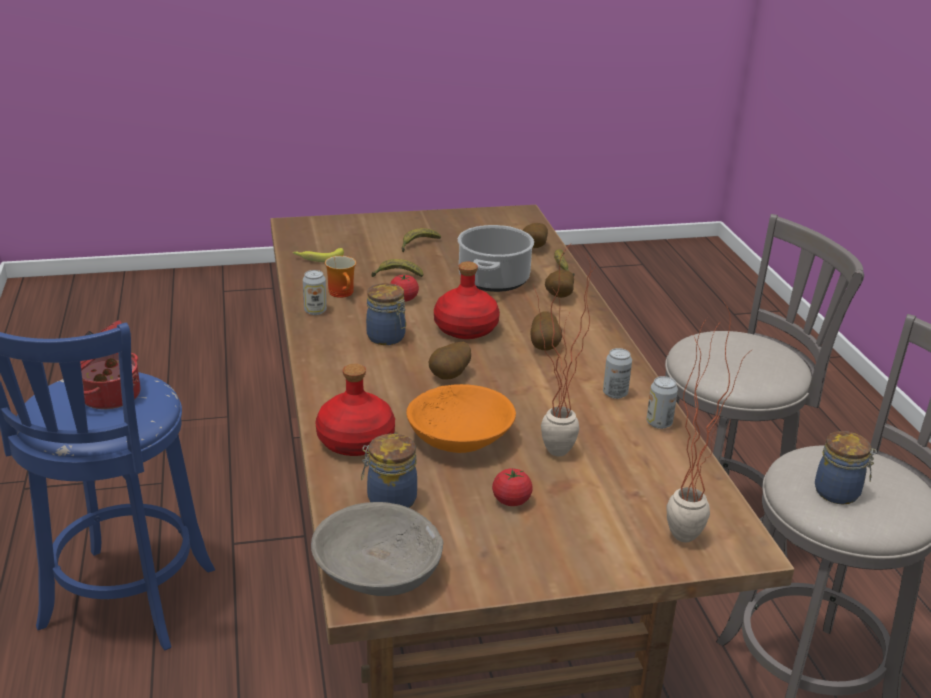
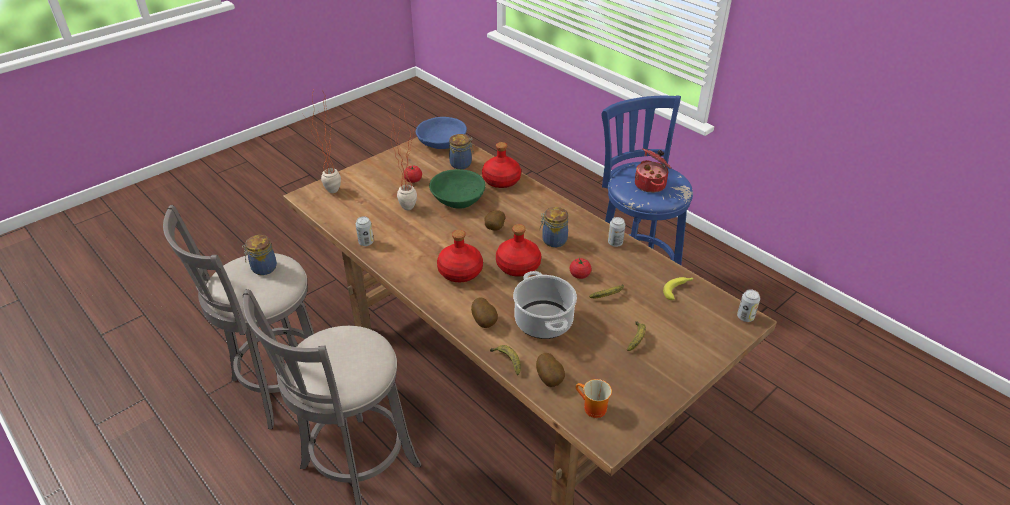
camera: 150 degrees right, 10 degrees up
(344, 293) = (619, 264): mug -> mug (591, 409)
(377, 571) = (442, 142): grey bowl -> blue bowl
(460, 438) = (458, 198): orange bowl -> green bowl
(545, 346) = (460, 271): potato -> red bottle
(615, 393) = (399, 252): can -> can (745, 317)

